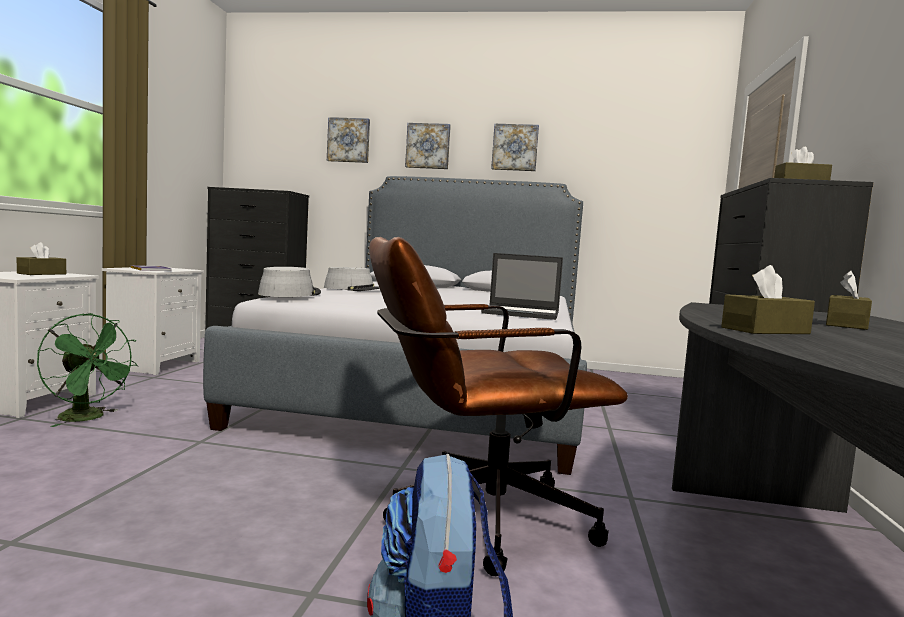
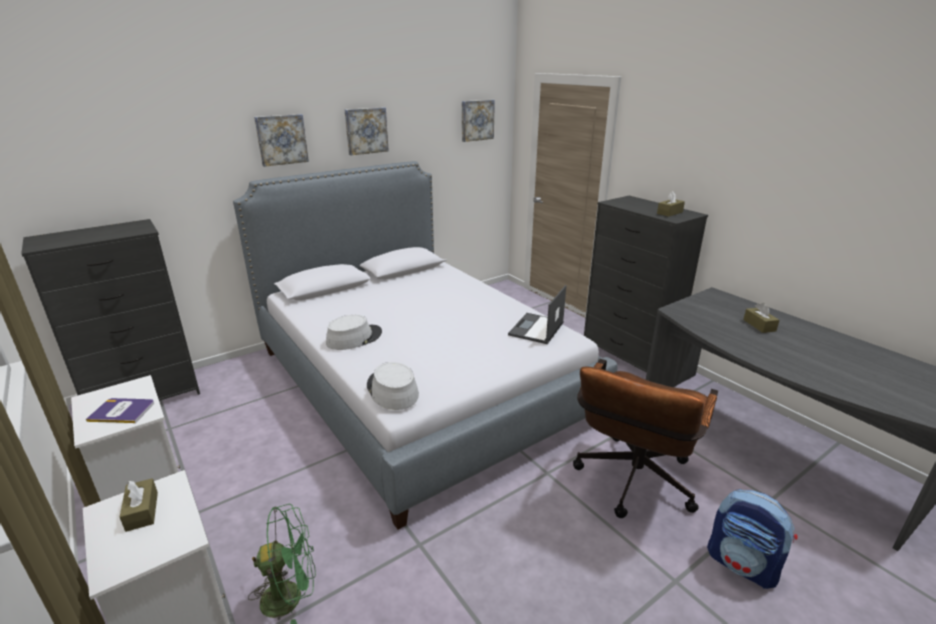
camera: 45 degrees left, 20 degrees up
(349, 140) = (183, 144): picture -> picture (476, 120)
(522, 313) = (536, 329): laptop -> laptop turned 150 degrees clockwise
(765, 330) = (790, 366): brown tissue box -> none

